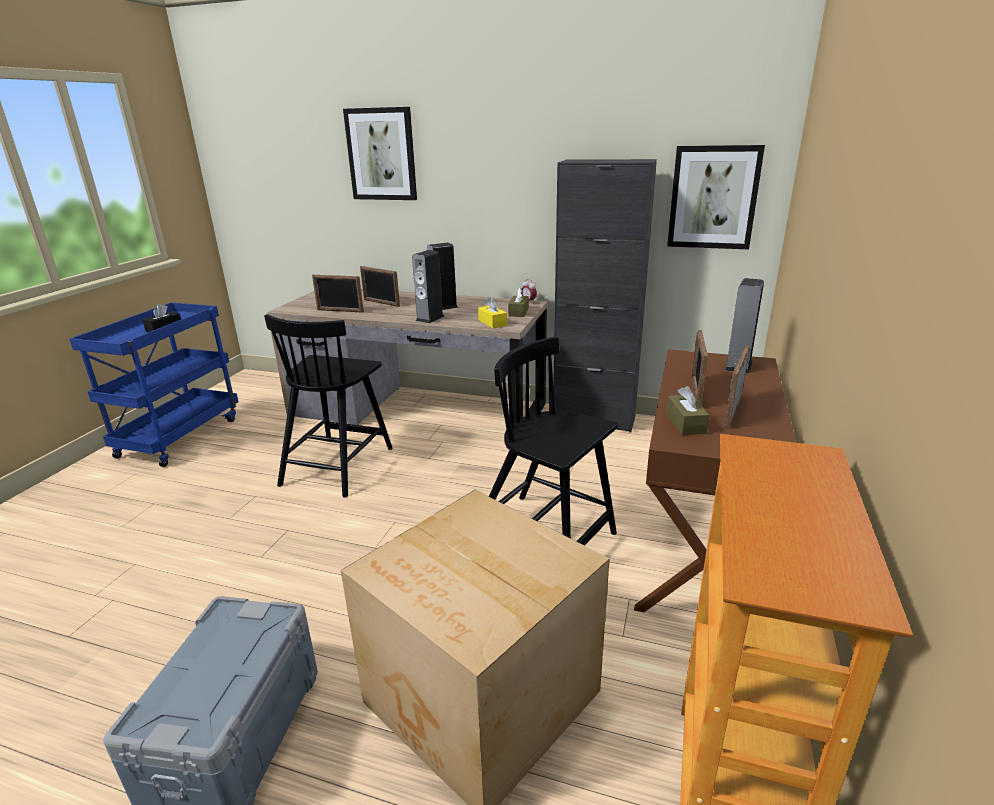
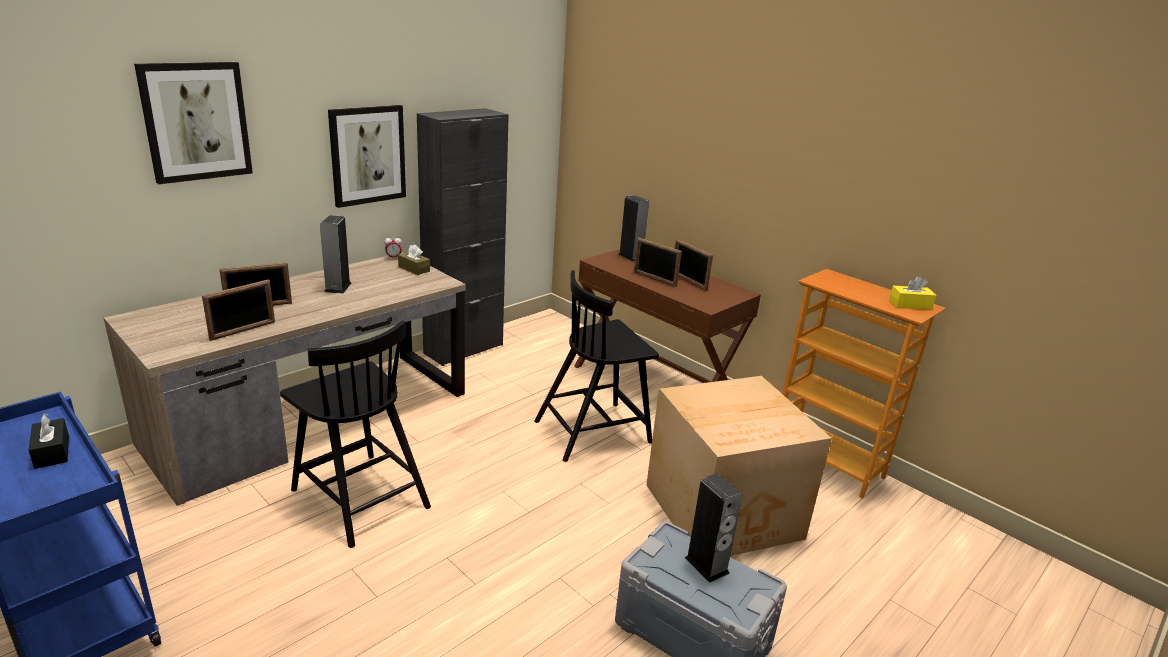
camera: 65 degrees left, 0 degrees up
(430, 318) = (361, 301): speaker -> speaker (706, 565)
(492, 323) = (423, 285): yellow tissue box -> yellow tissue box (910, 305)
(685, 423) = (690, 296): brown tissue box -> none
(713, 197) = (519, 135): picture -> picture (367, 155)

